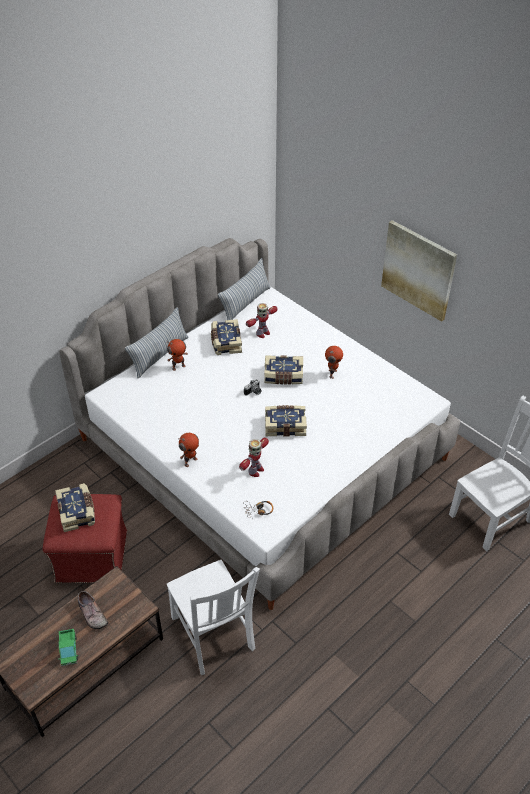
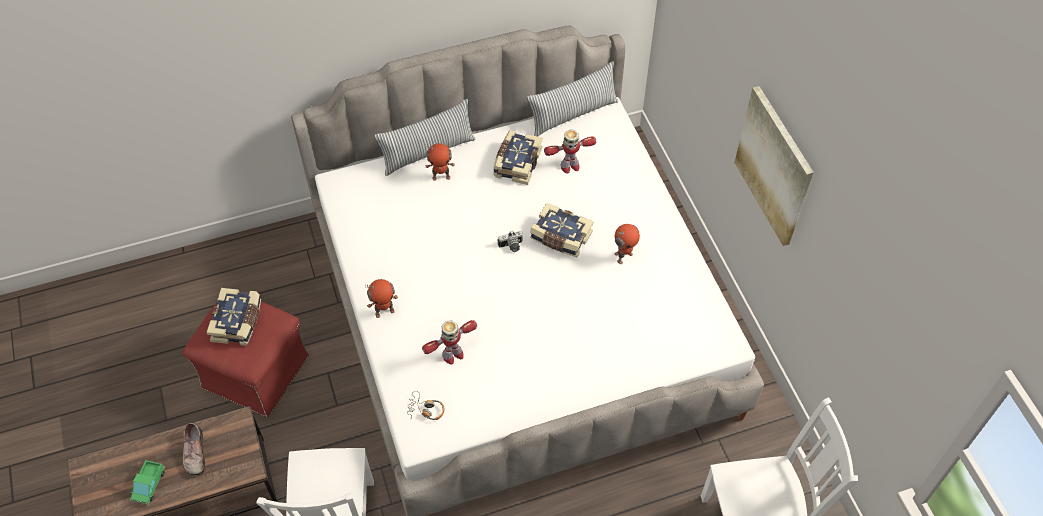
camera: 25 degrees right, 10 degrees up
(285, 425) = (523, 307): book -> none

